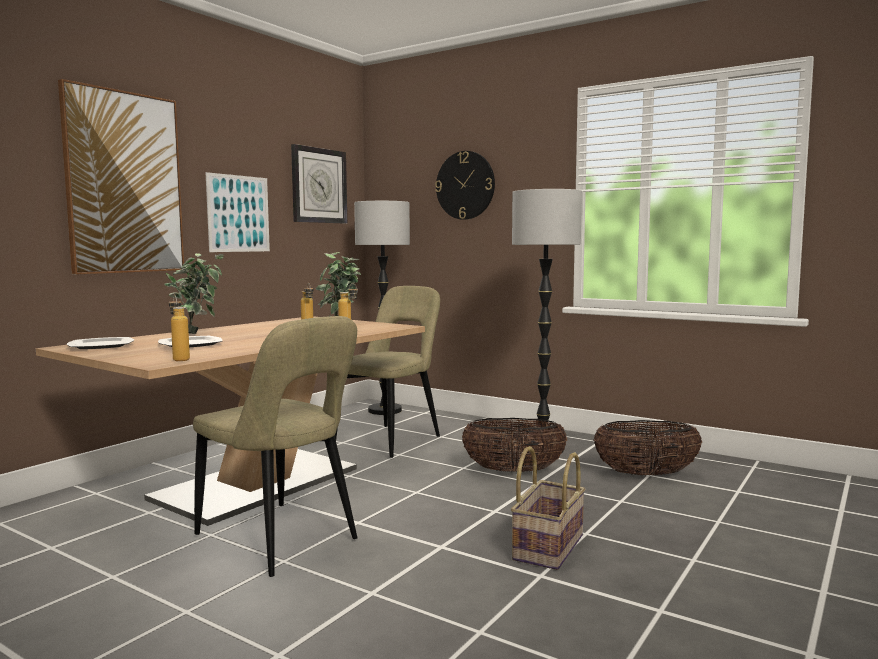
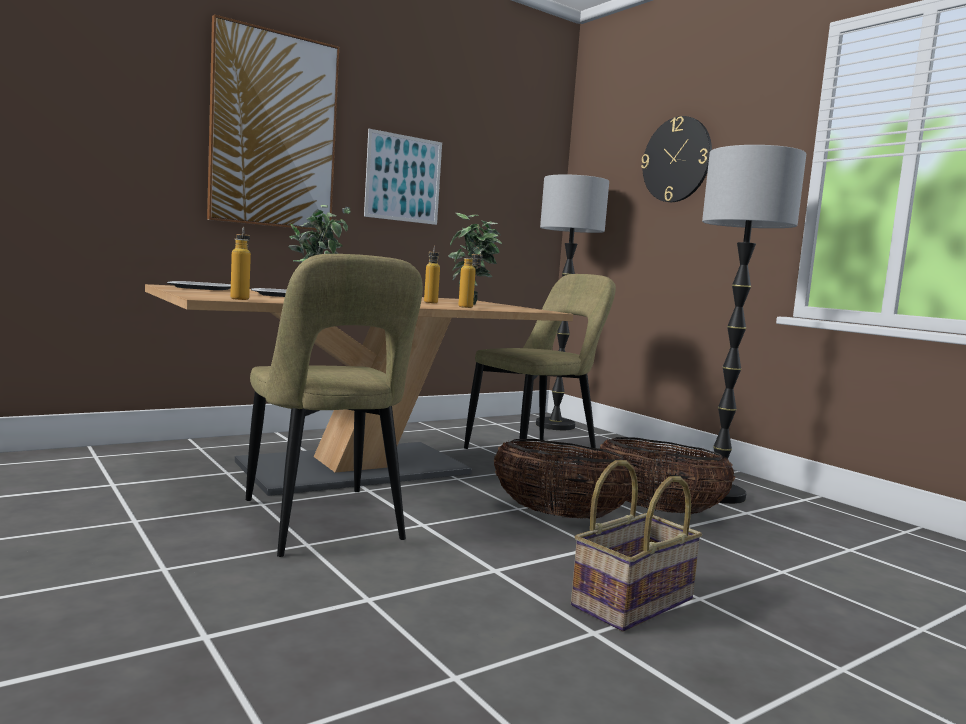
camera: 20 degrees right, 0 degrees up
(319, 185) = (507, 158): wall clock -> none
(646, 474) = (845, 548): basket -> basket (559, 515)

